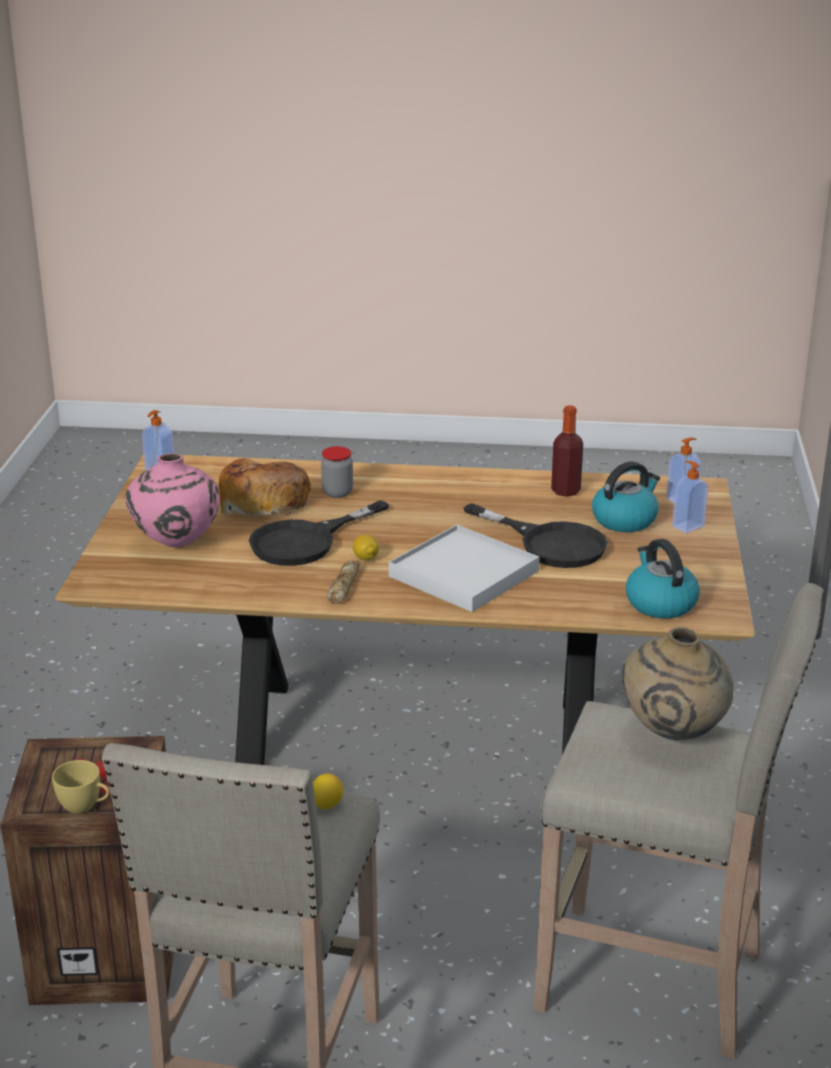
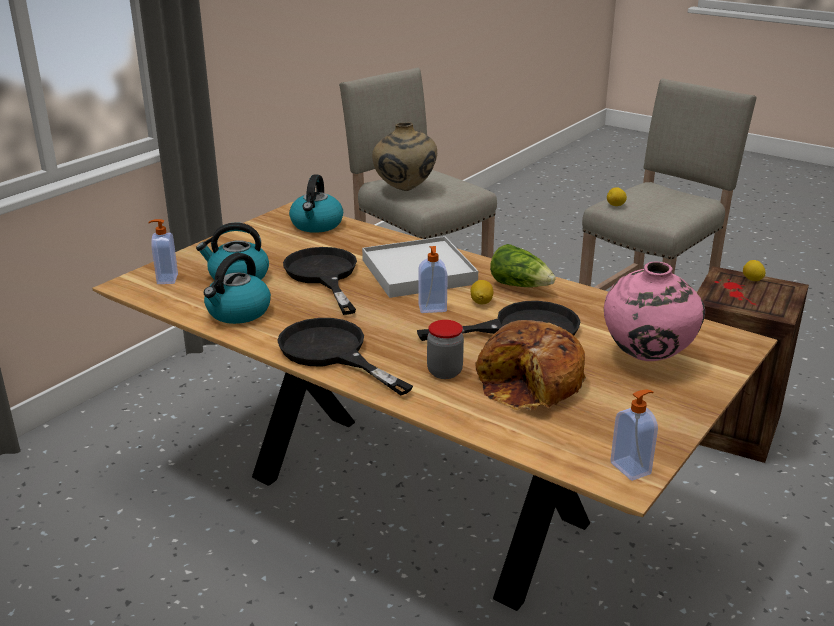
camera: 150 degrees left, 0 degrees up
(85, 806) = (752, 280): yellow cup -> lemon
(343, 586) = (520, 286): bread -> lettuce
(441, 483) = (332, 353): none -> black frying pan
(565, 491) = (238, 312): bottle -> kettle
(687, 526) = (204, 261): soap dispenser -> soap dispenser (432, 309)

